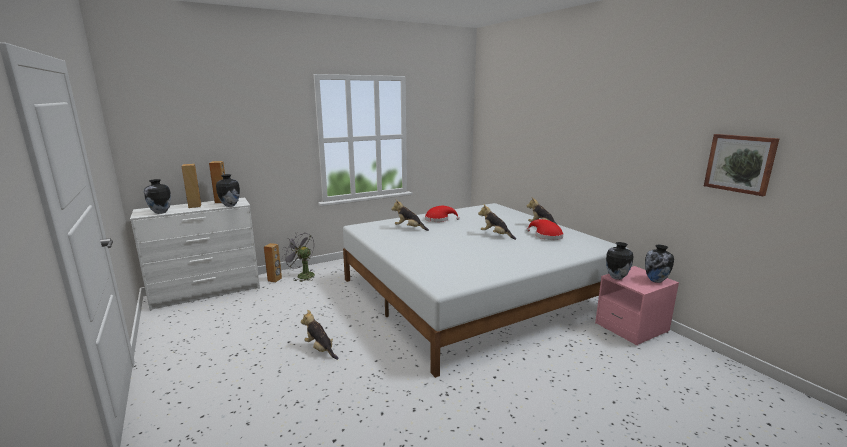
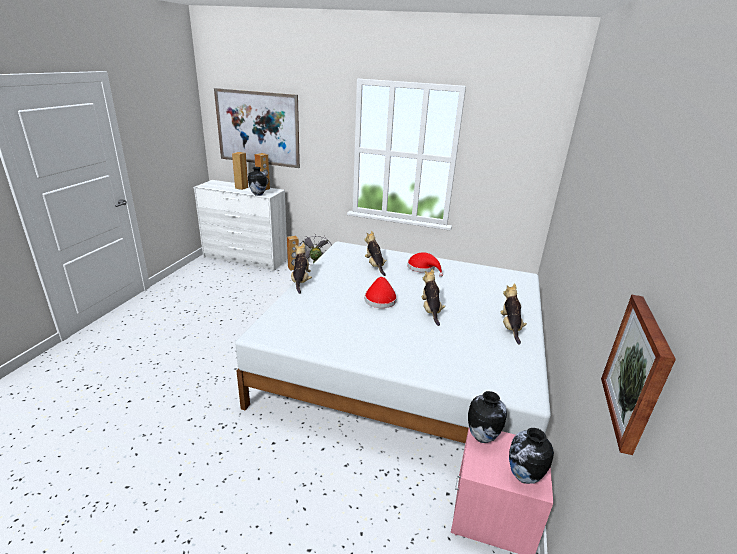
camera: 45 degrees right, 10 degrees up
(160, 212) = (215, 187): vase -> none
(200, 135) = (257, 128): none -> picture
(320, 349) = (225, 337): plush toy -> plush toy (301, 281)
(546, 236) = (482, 340): red hat -> red hat (380, 299)

